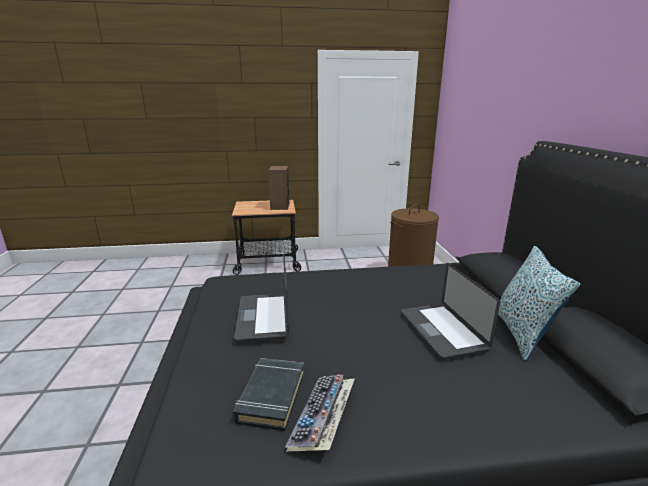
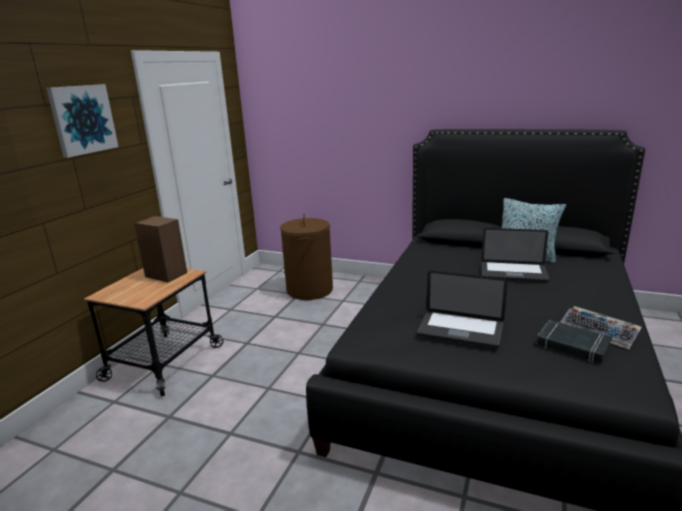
camera: 60 degrees left, 0 degrees up
(265, 94) = (82, 119): none -> picture

